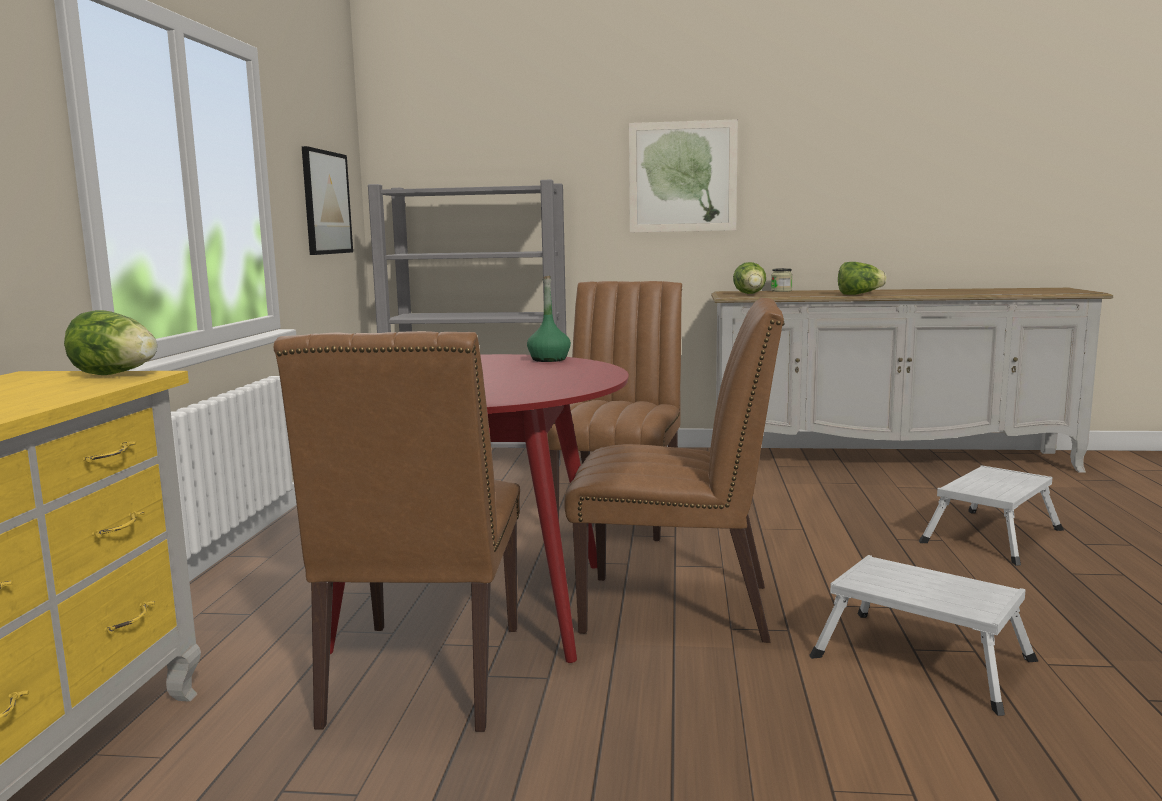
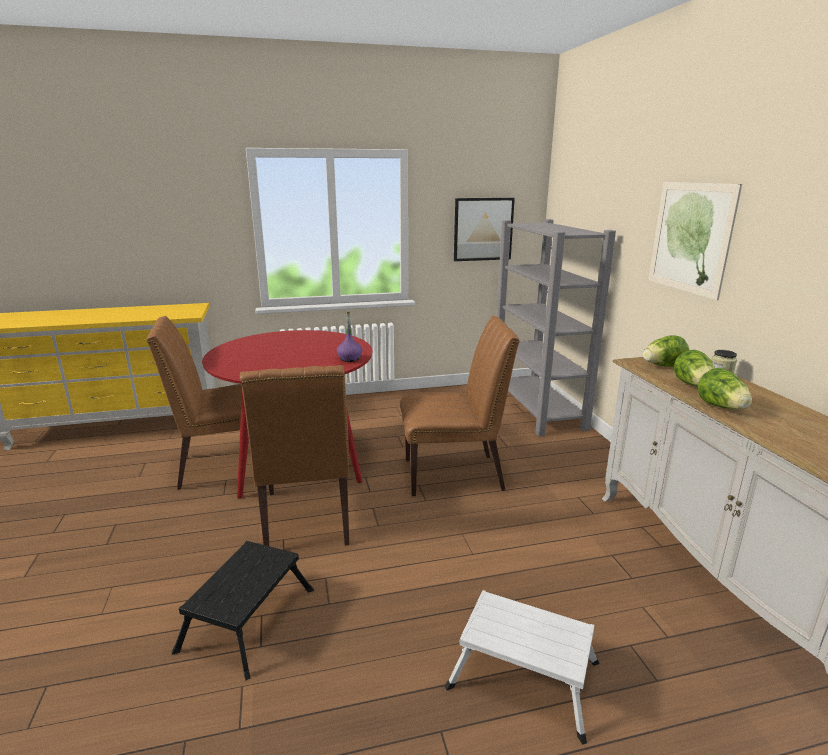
camera: 70 degrees right, 10 degrees up
(117, 375) = (192, 313): lettuce -> lettuce (693, 385)
(548, 359) = (349, 359): green bottle -> purple bottle
(923, 659) = (247, 619): white step ladder -> black step ladder

